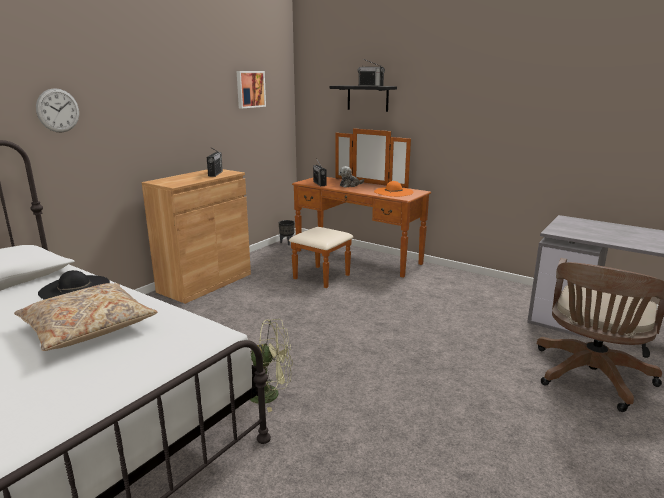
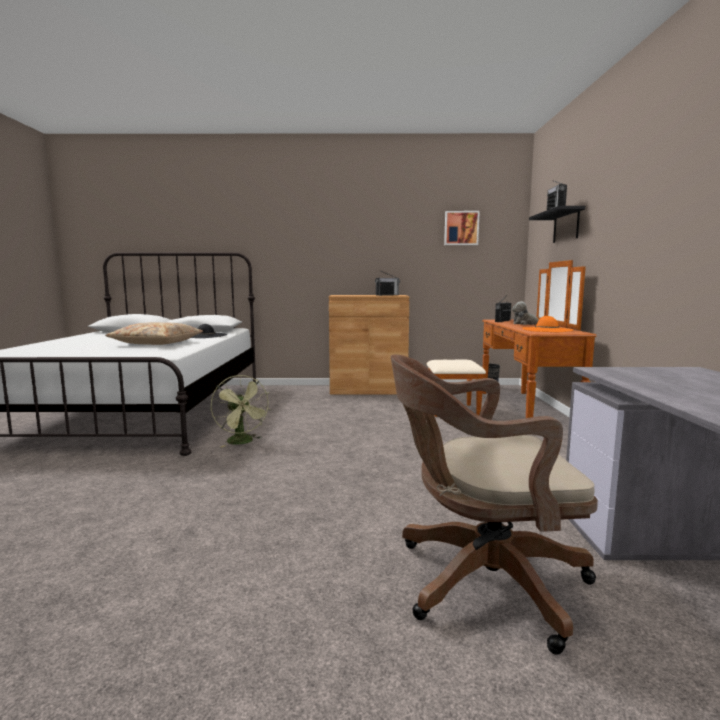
camera: 55 degrees right, 10 degrees down
(58, 110) = (278, 237): wall clock -> none

